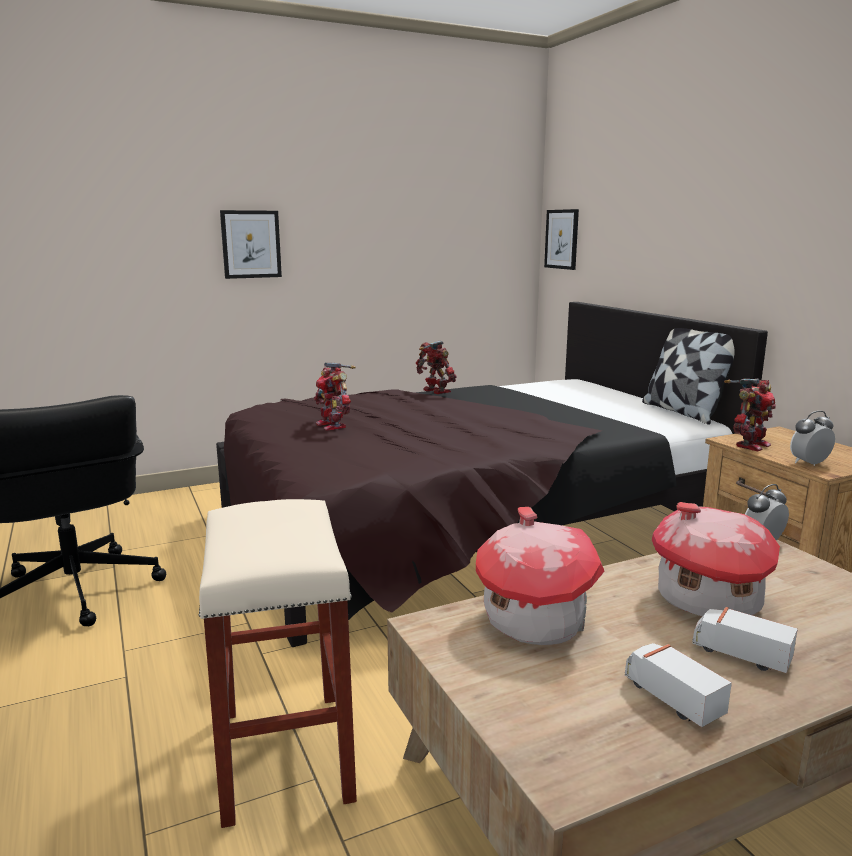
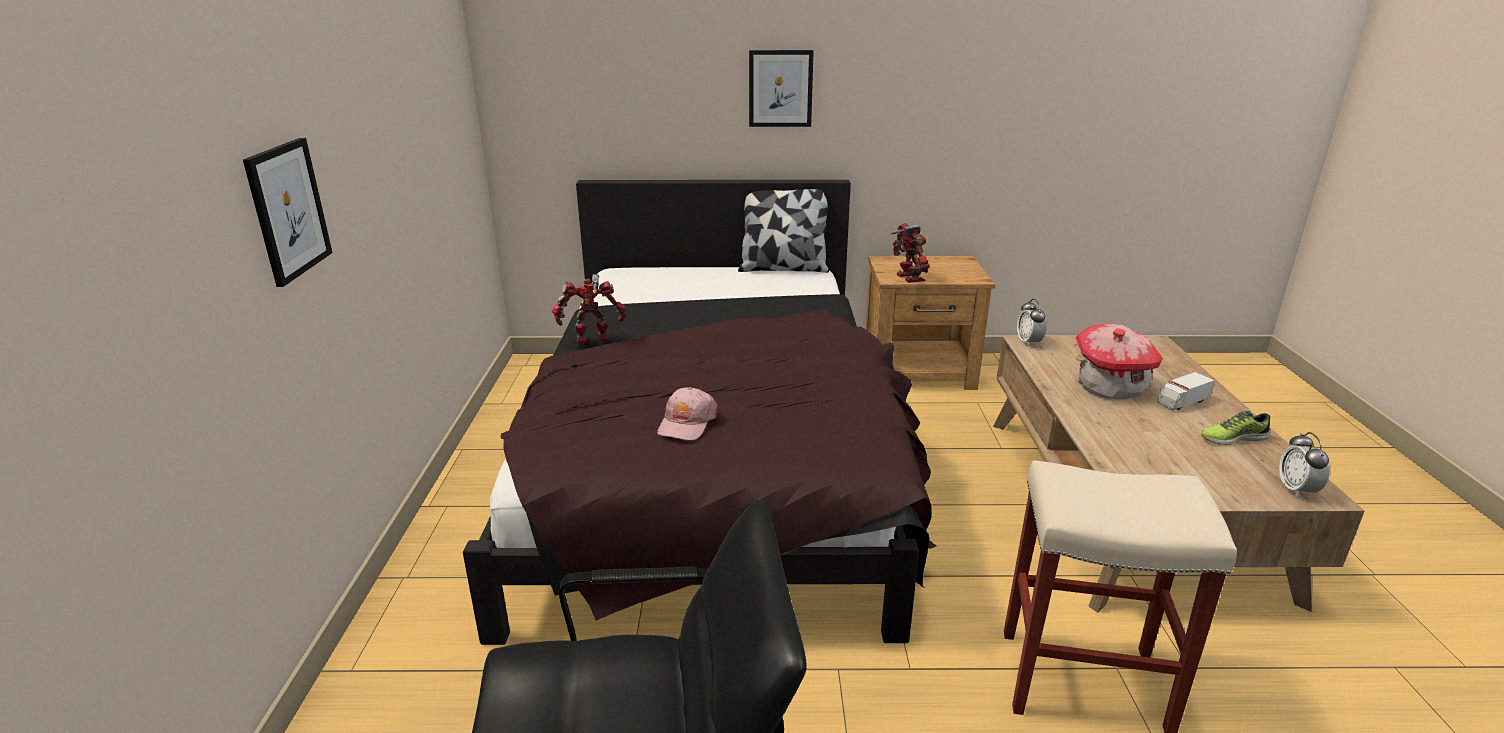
camera: 65 degrees left, 10 degrees up
(333, 425) = (686, 423): toy robot -> pink cap
(534, 620) = (1132, 452): toy house -> none
(562, 239) = (527, 105): picture -> picture (780, 88)
(671, 698) = (1232, 438): toy truck -> shoe
(809, 463) = (961, 277): alarm clock -> alarm clock (1296, 490)

